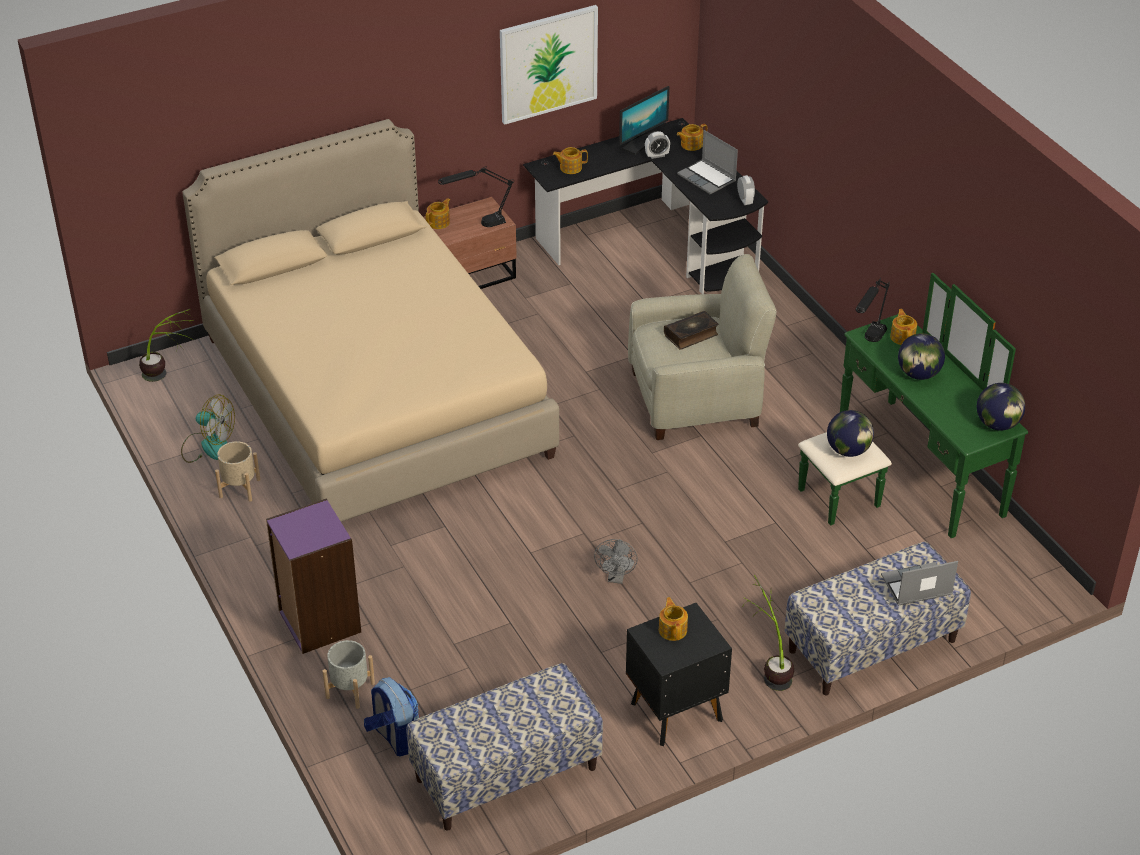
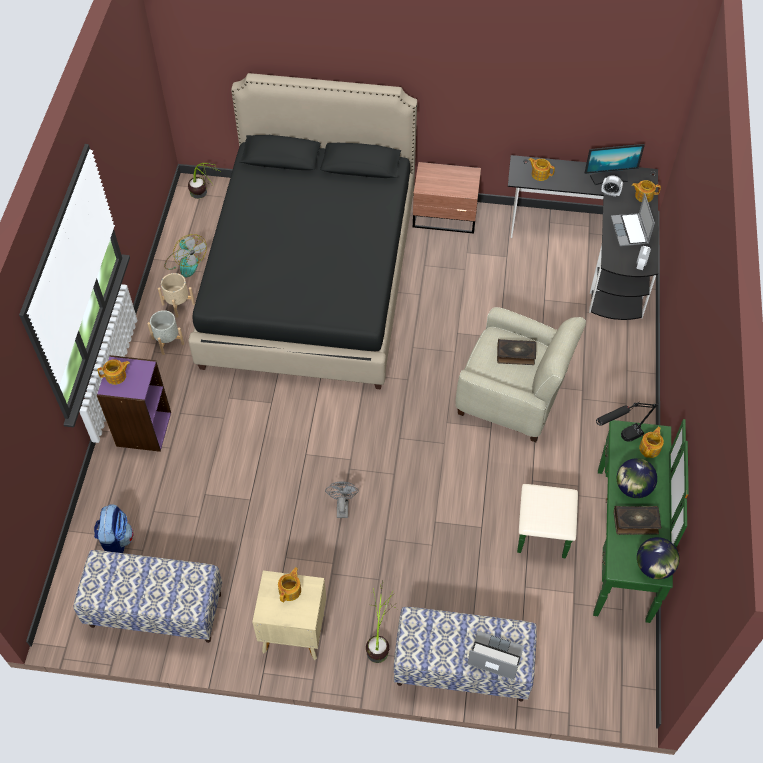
camera: 35 degrees right, 15 degrees up
(350, 690) = (120, 490): grey planter -> grey planter (168, 341)
(375, 396) = (310, 279): beige bed -> black bed
(439, 222) = (428, 172): teapot -> teapot (116, 376)
(478, 225) = (451, 187): black table lamp -> none
(548, 64) = (545, 91): picture -> none
(616, 577) = (342, 506): grey fan -> grey fan turned 135 degrees clockwise
(674, 711) = (292, 631): black nightstand -> beige nightstand
(848, 450) = (548, 512): globe -> none
(948, 399) = (636, 523): none -> book

